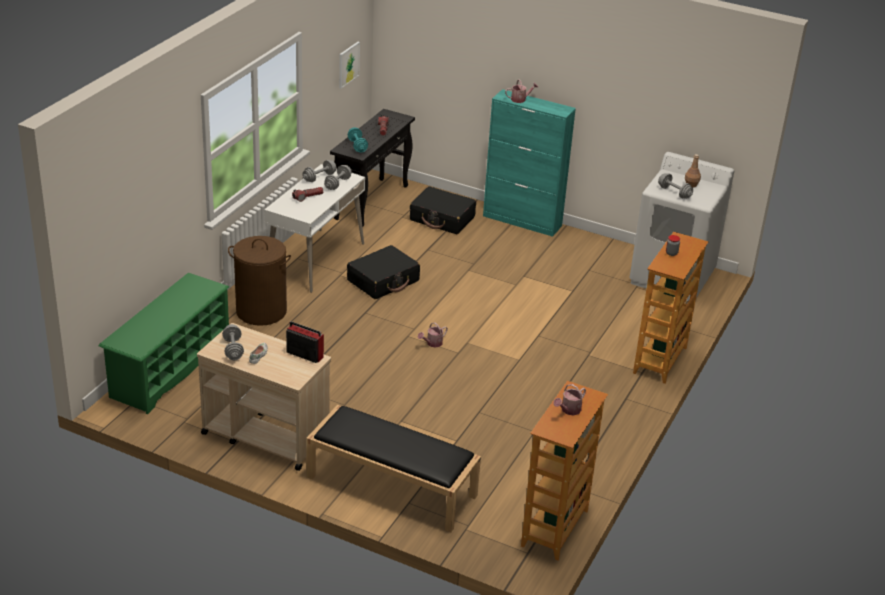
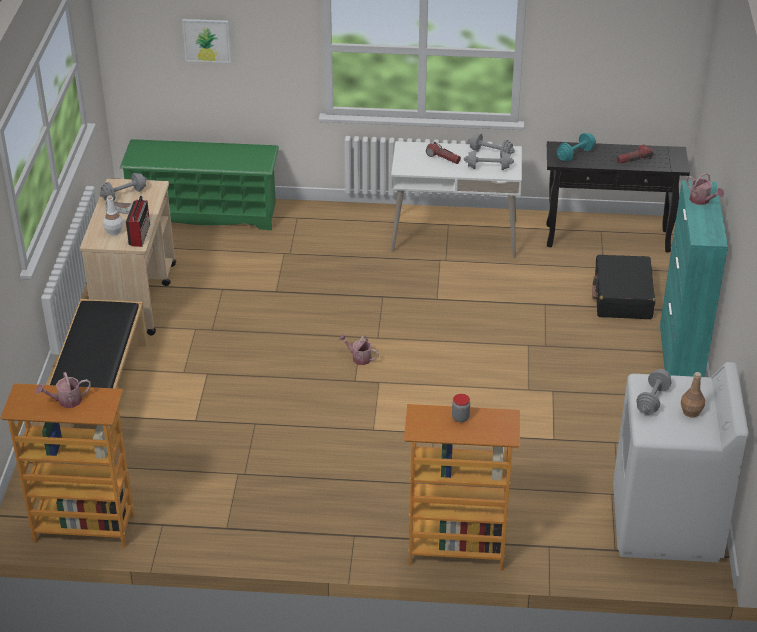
camera: 70 degrees right, 5 degrees up
(261, 311) = (333, 233): brown laundry basket -> none
(288, 366) = (114, 231): none -> white bottle
(348, 64) = (637, 65): picture -> picture (207, 40)
(383, 281) = (453, 291): black suitcase -> none
(569, 410) = (66, 401): watering can -> watering can turned 45 degrees counterclockwise

